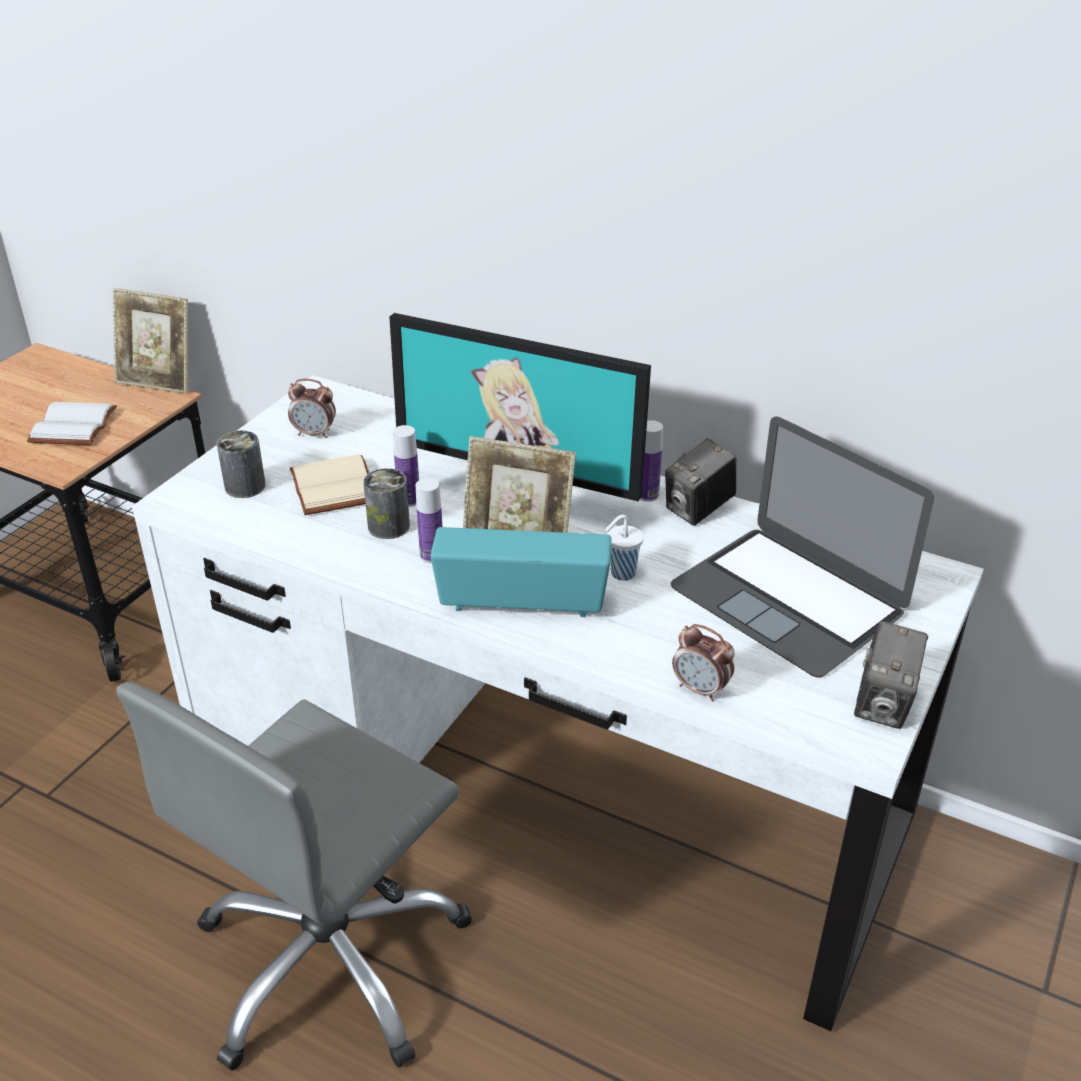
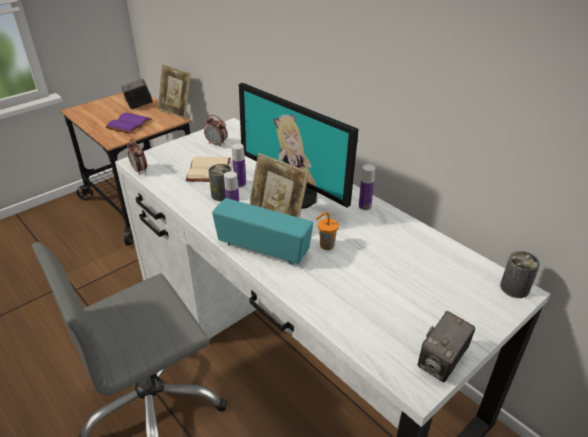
camera: 20 degrees right, 0 degrees up
(75, 427) = (129, 125): white book -> purple book
(245, 486) = (169, 162): can -> can (514, 288)
(621, 574) = (326, 246): white cup -> orange cup
(698, 510) = (389, 220): camera -> camera (139, 105)
(701, 689) = (333, 323): alarm clock -> alarm clock (140, 170)
(787, 599) = (414, 283): laptop -> none

